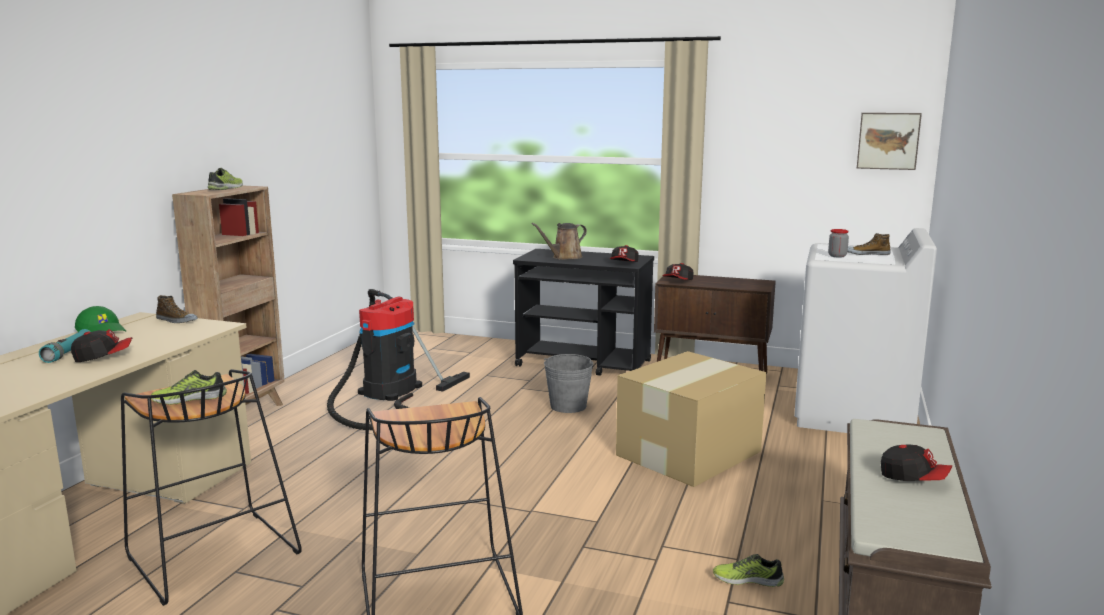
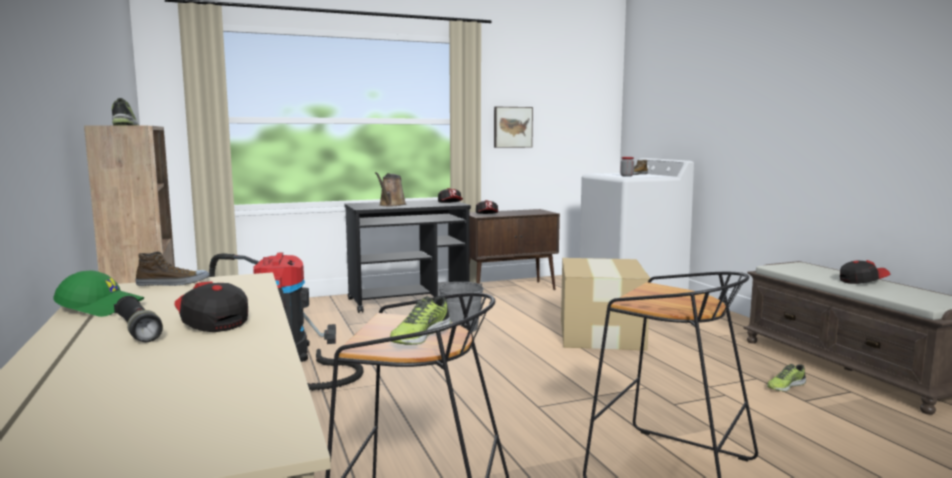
camera: 40 degrees left, 5 degrees down
(68, 353) = (138, 330): turquoise flashlight -> black flashlight
(104, 357) = (212, 322): cap -> cap turned 75 degrees counterclockwise
(888, 141) = (595, 103): picture -> picture (512, 127)

